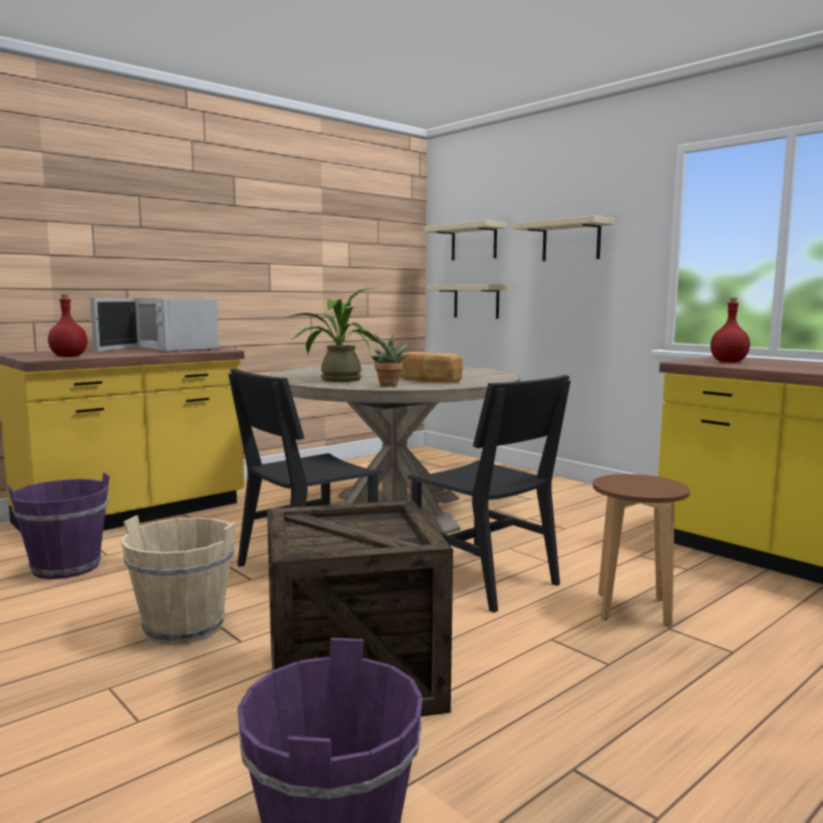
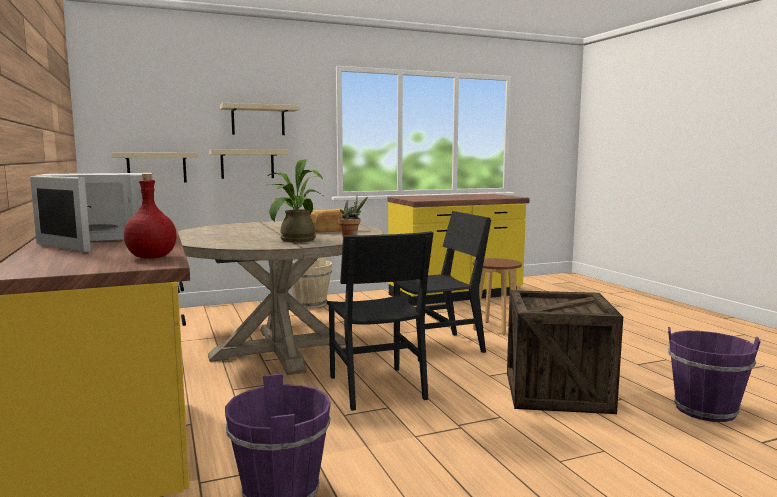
camera: 70 degrees left, 0 degrees up
(183, 627) = (470, 434): beige bucket -> beige bucket (310, 304)
(474, 242) = (148, 113): beige shelf -> beige shelf (247, 164)
(729, 362) = (425, 198): red bottle -> none

